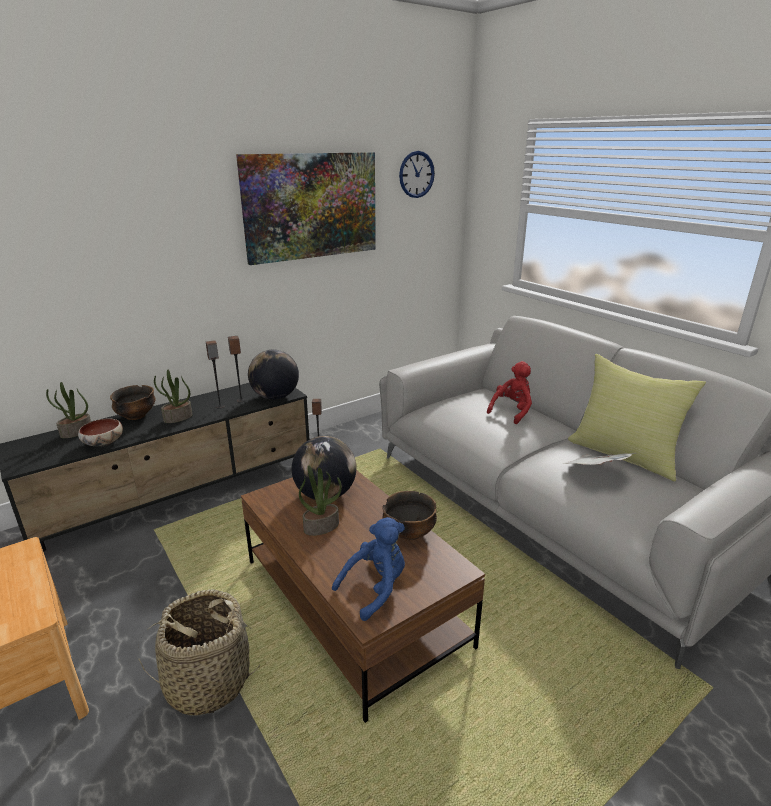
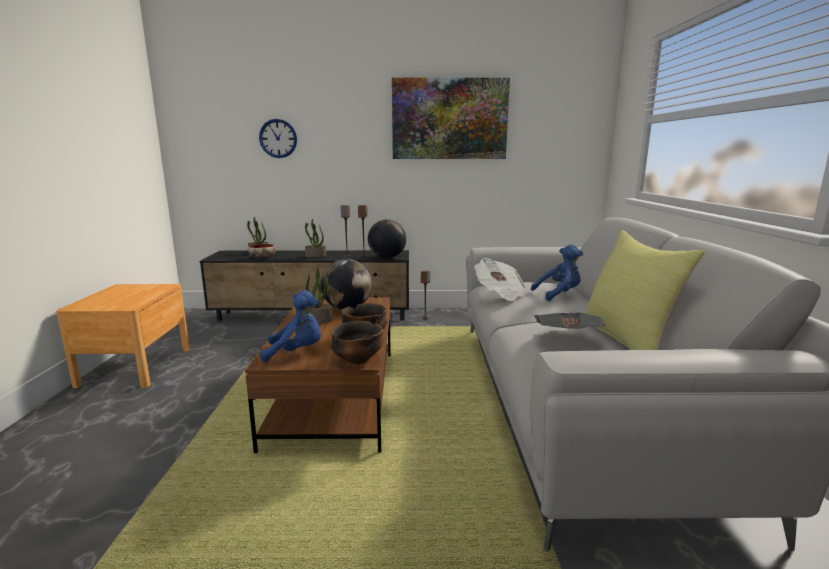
camera: 35 degrees right, 10 degrees down
(136, 416) = (297, 252): bowl -> bowl (357, 360)
(208, 681) = (209, 398): basket -> none
(416, 174) = (555, 98): wall clock -> wall clock (278, 138)
(464, 425) = (499, 293): none -> newspaper
(512, 411) = (559, 294): red plush toy -> blue plush toy

